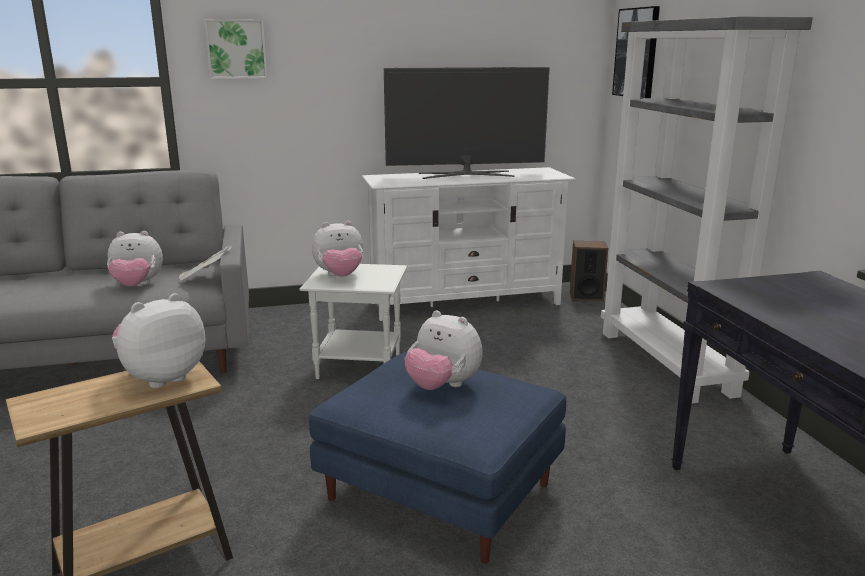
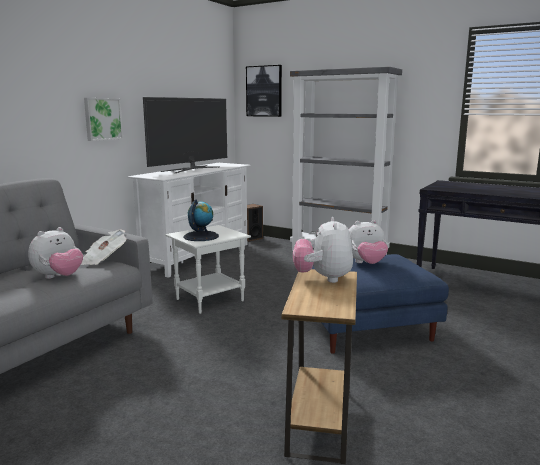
camera: 45 degrees left, 5 degrees down
(236, 49) = (38, 79): picture -> picture (102, 119)
(340, 276) = (201, 236): plush toy -> globe

